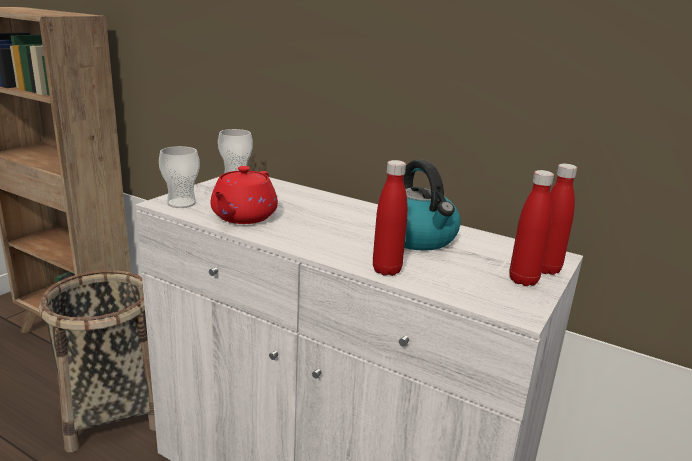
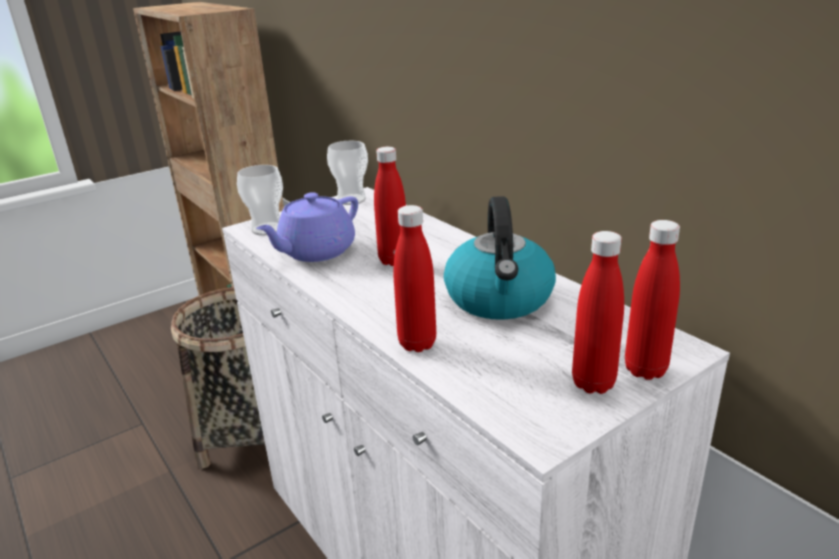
camera: 25 degrees right, 5 degrees up
(243, 217) = (315, 252): red teapot -> purple teapot
(314, 219) = (393, 260): none -> red bottle

